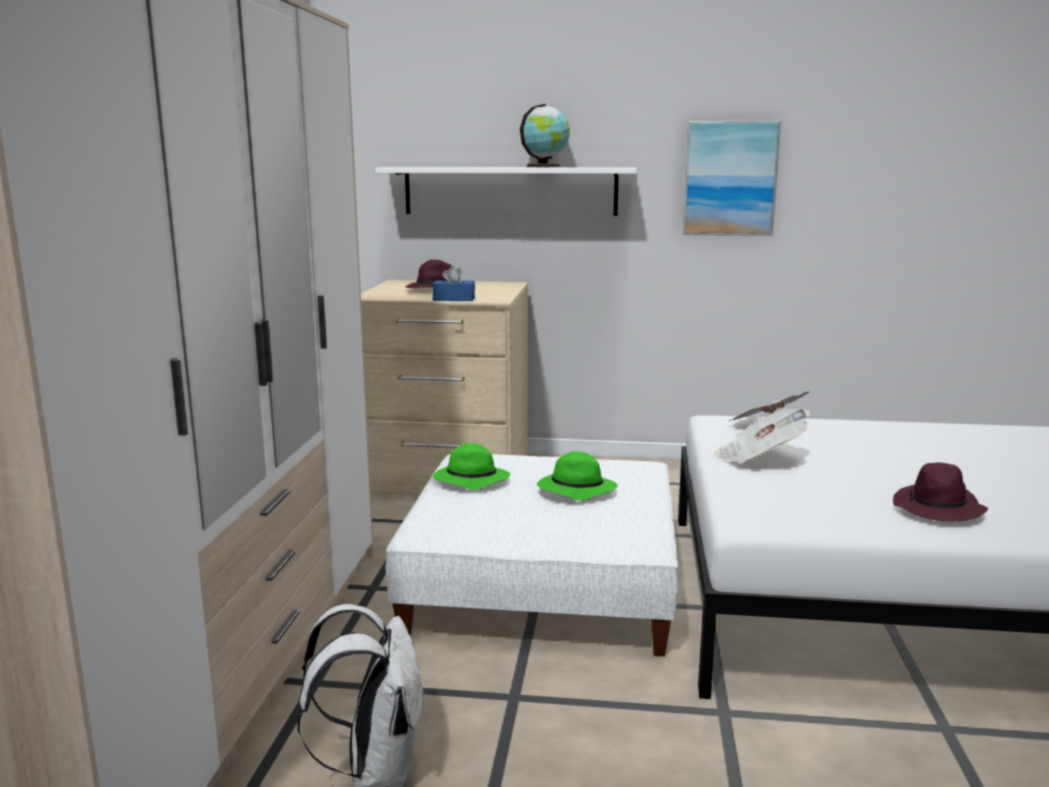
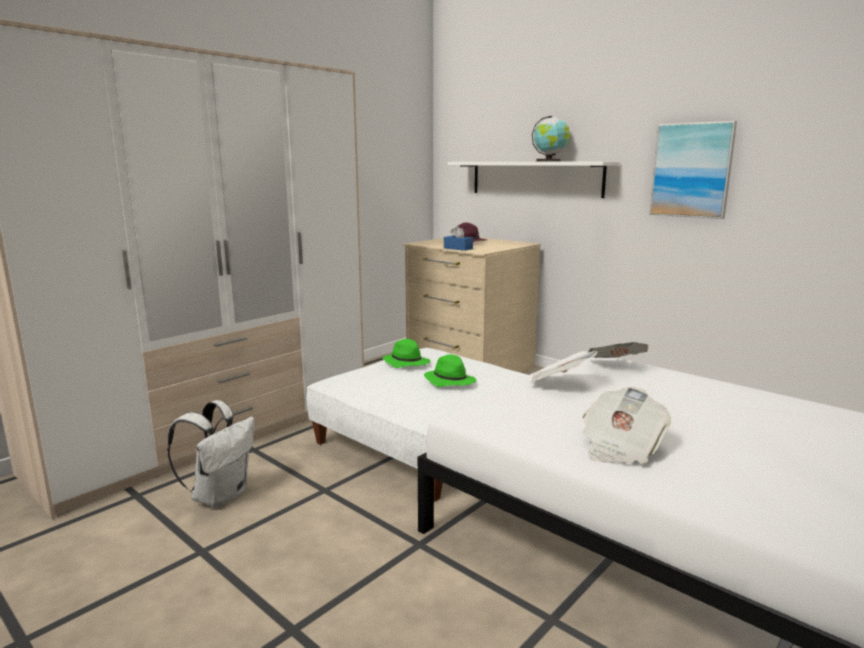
camera: 35 degrees right, 0 degrees up
(938, 509) = (620, 447): purple hat -> newspaper

